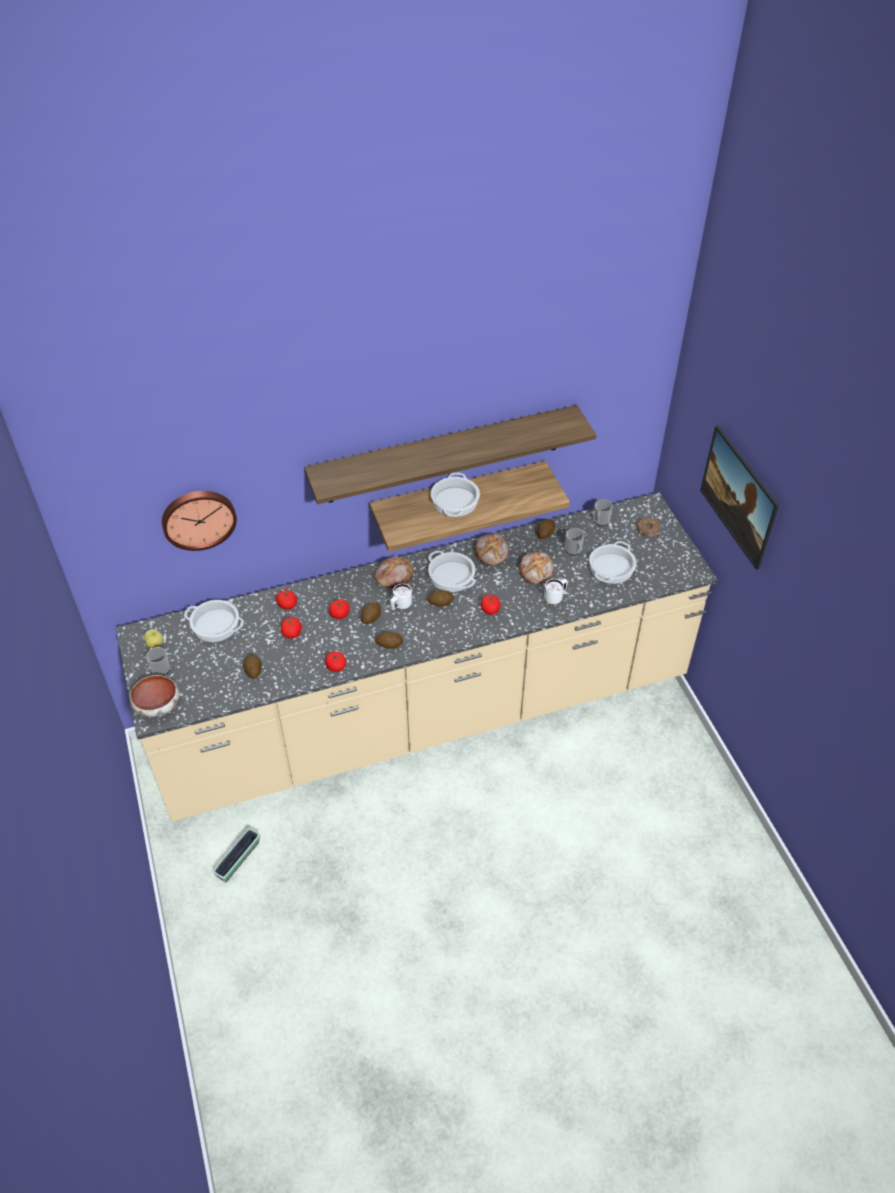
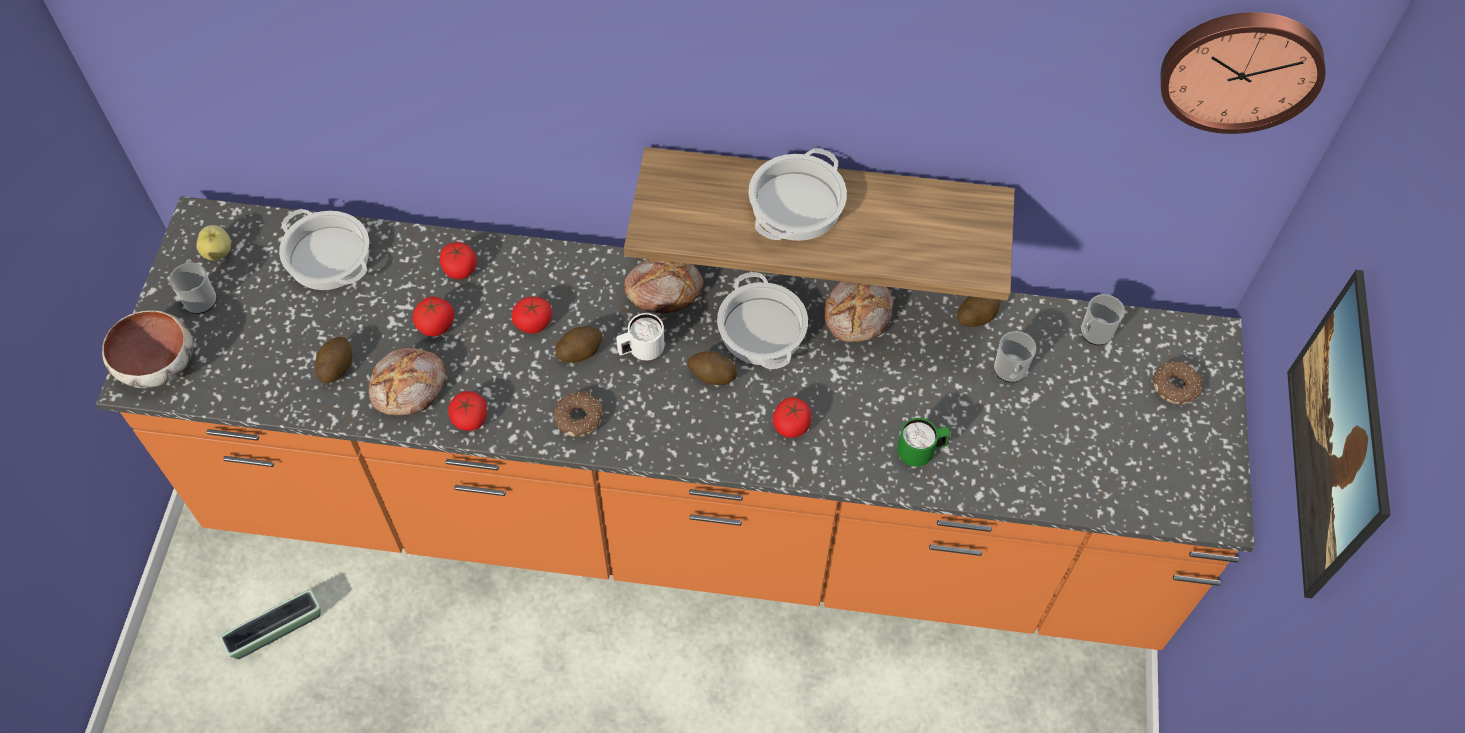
camera: 25 degrees right, 10 degrees up
(198, 518) = (315, 69): wall clock -> wall clock (1240, 68)
(389, 645) = (579, 417): potato -> donut
(444, 454) = (802, 111): shelf -> none
(447, 708) = (728, 521): beige counter -> orange counter
(537, 571) = (918, 385): bread -> bread (410, 387)
(555, 598) = (920, 452): white mug -> green mug
(612, 568) = (1060, 437): cooking pot -> none

